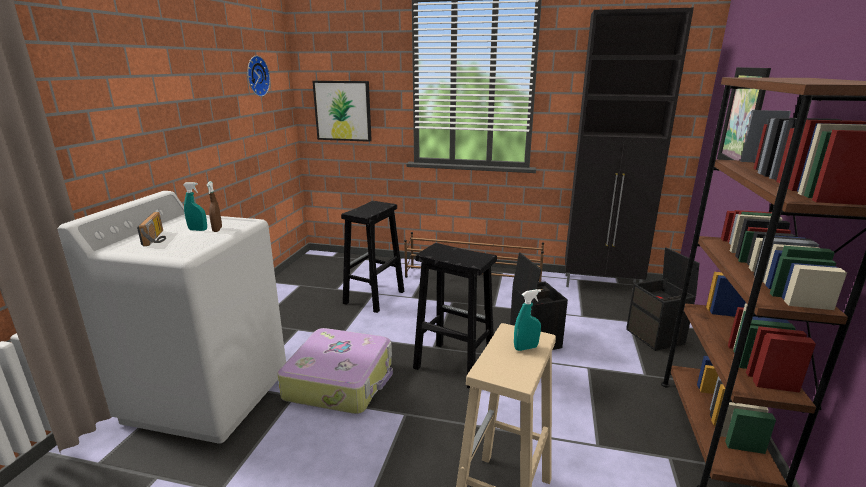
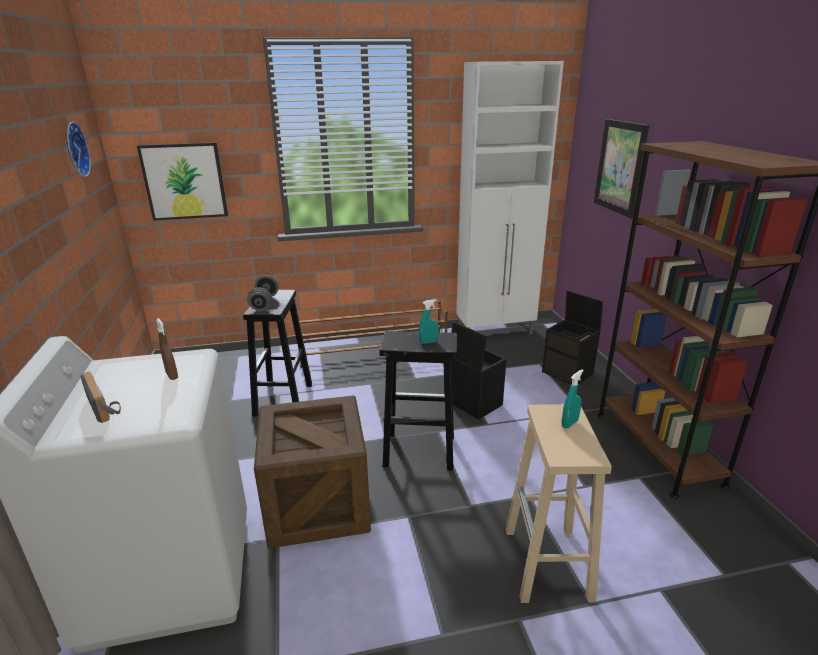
camera: 25 degrees left, 5 degrees up
(198, 230) = (146, 382): turquoise spray bottle -> turquoise spray bottle (428, 342)
(341, 381) = (318, 505): suitcase -> crate
(363, 209) = (264, 303): none -> grey dumbbell
(602, 284) = (496, 331): black cabinet -> white cabinet

